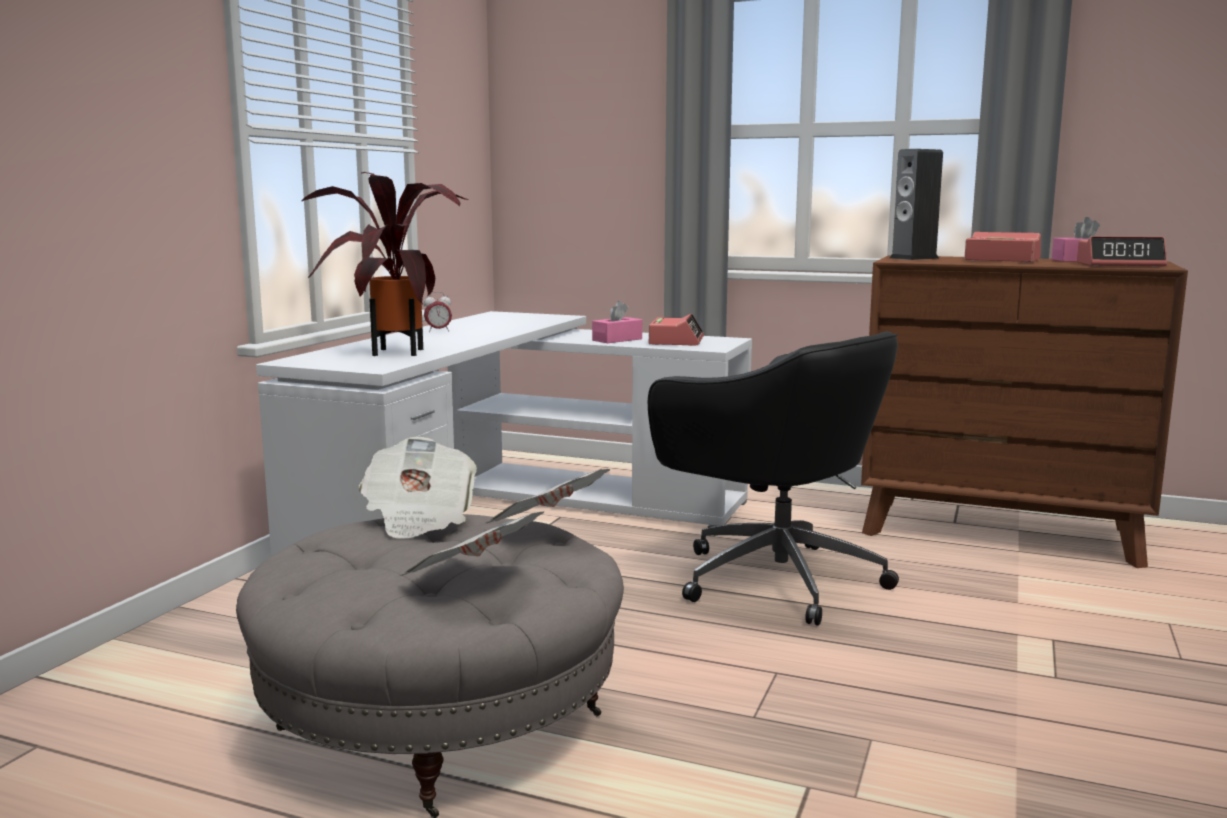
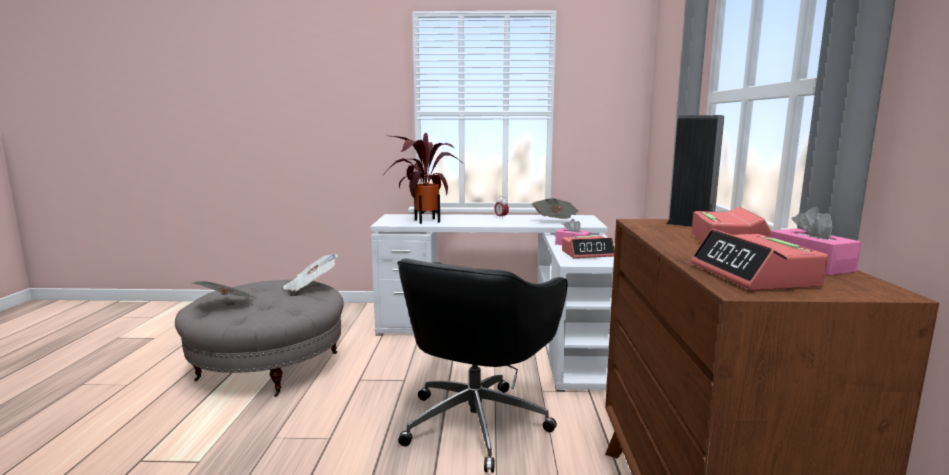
camera: 70 degrees right, 0 degrees up
(547, 528) = (299, 306): newspaper -> newspaper (555, 222)

